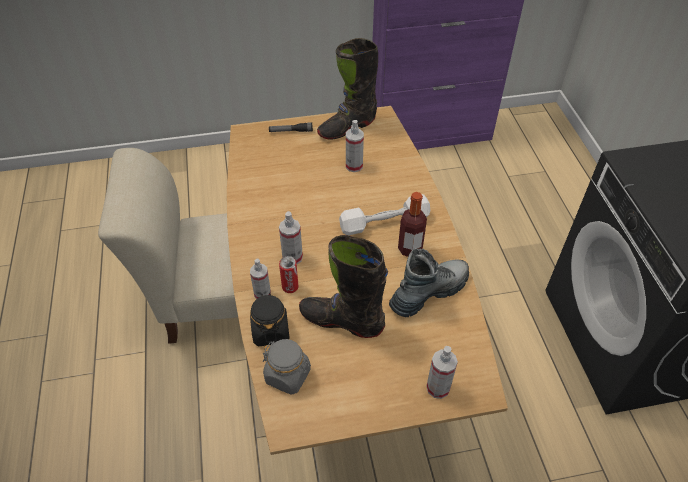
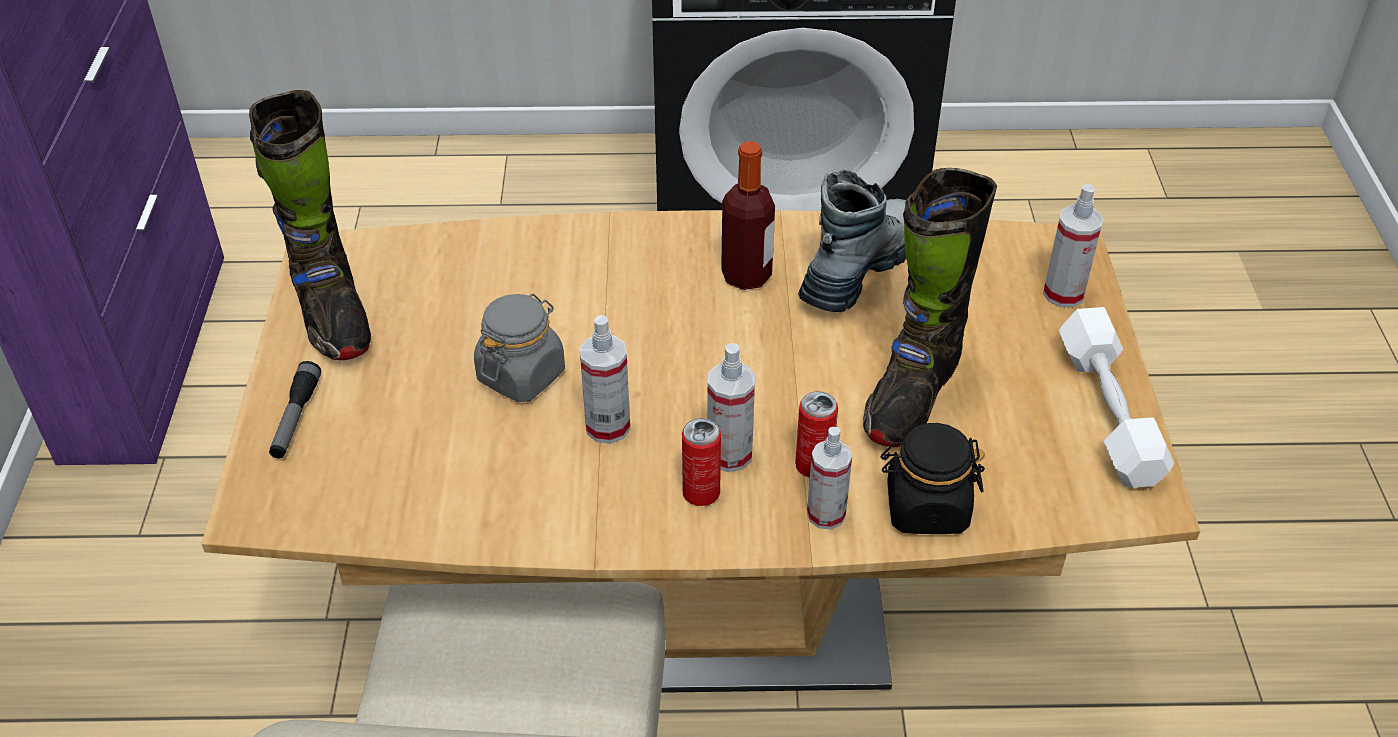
camera: 80 degrees left, 5 degrees down
(269, 251) = (701, 493): none -> can
(288, 375) = (1036, 489): grey jar -> grey jar (521, 375)
(354, 166) = (474, 321): spray bottle -> spray bottle (607, 427)
(384, 222) = (665, 299): white dumbbell -> white dumbbell (1108, 413)
(429, 292) = (858, 269): boot -> boot turned 60 degrees clockwise

